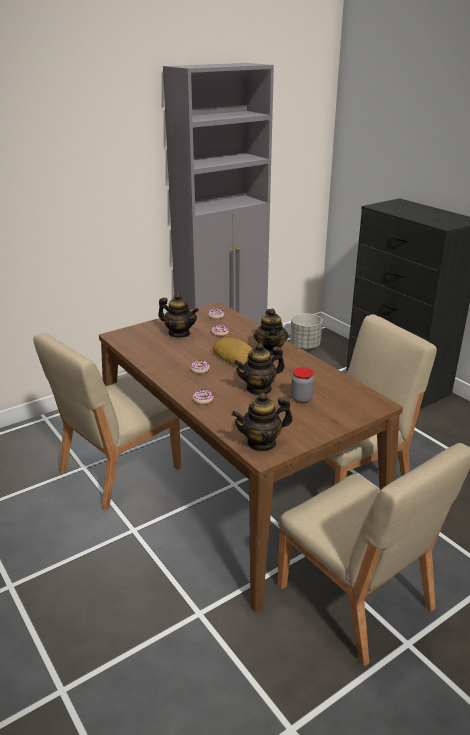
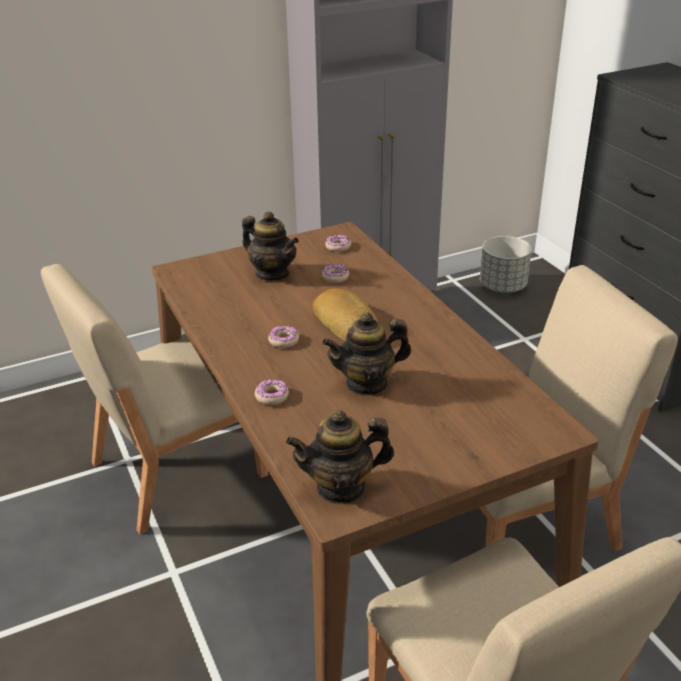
camera: 10 degrees right, 5 degrees up
(270, 350) = (406, 314): teapot -> none
(301, 399) = (430, 408): jar -> none

